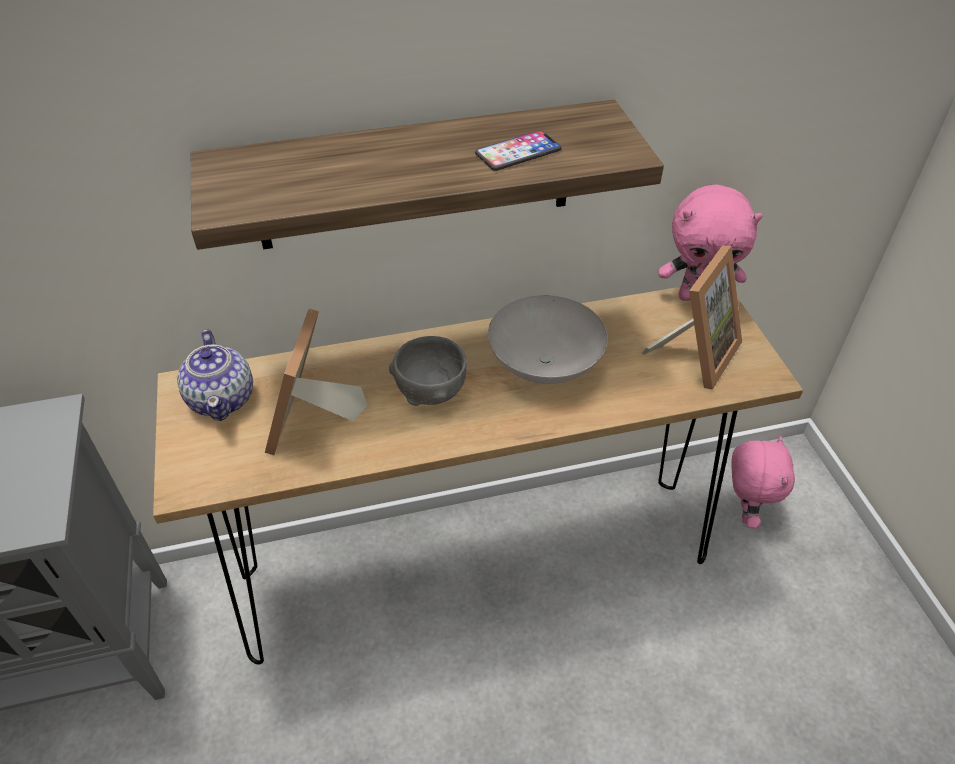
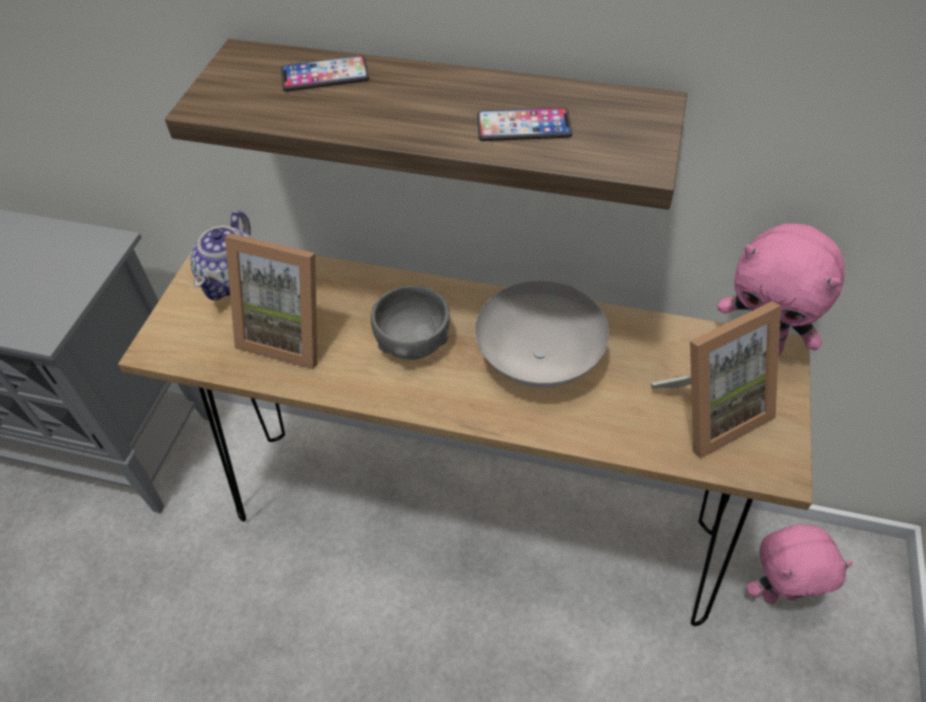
camera: 30 degrees right, 5 degrees up
(312, 423) = (290, 333): picture frame -> picture frame turned 105 degrees counterclockwise
(315, 157) = (325, 75): none -> phone
(744, 511) = (778, 593): pink plush toy -> pink plush toy turned 45 degrees clockwise

